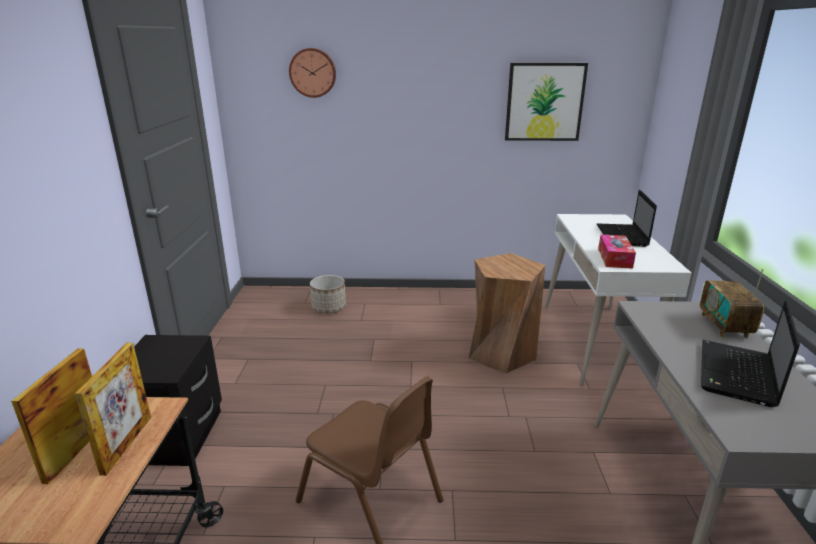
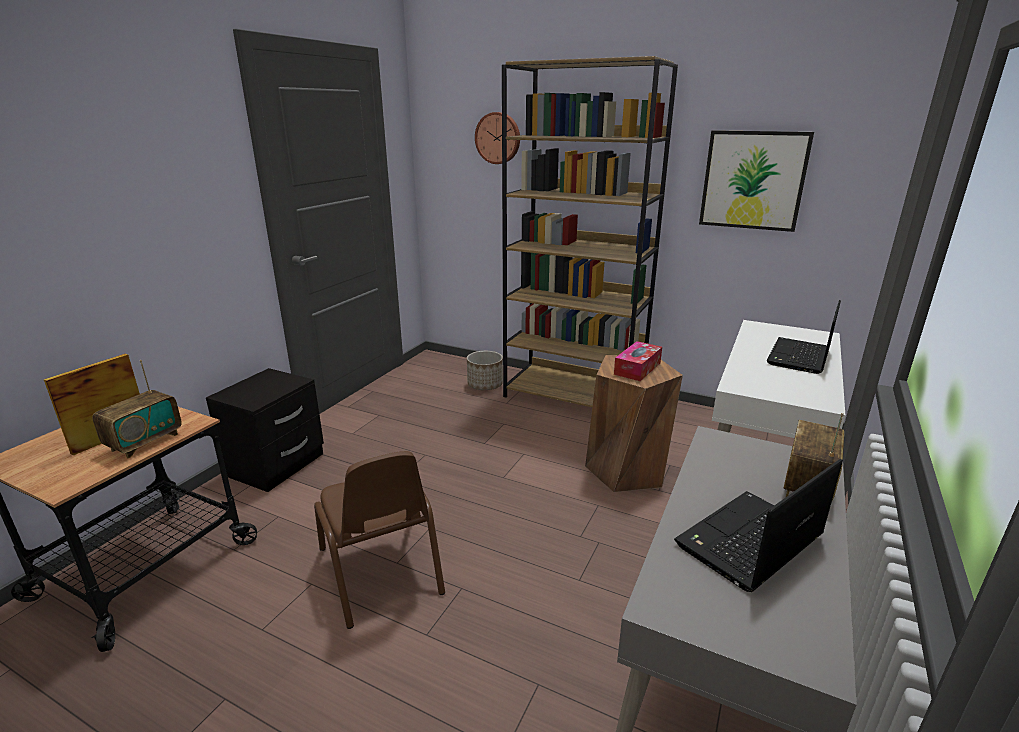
camera: 25 degrees right, 0 degrees up
(127, 444) = (145, 442): picture frame -> radio
(414, 302) = (574, 396): none -> brown bookcase
(614, 258) = (755, 379): tissue box -> tissue box (637, 368)

